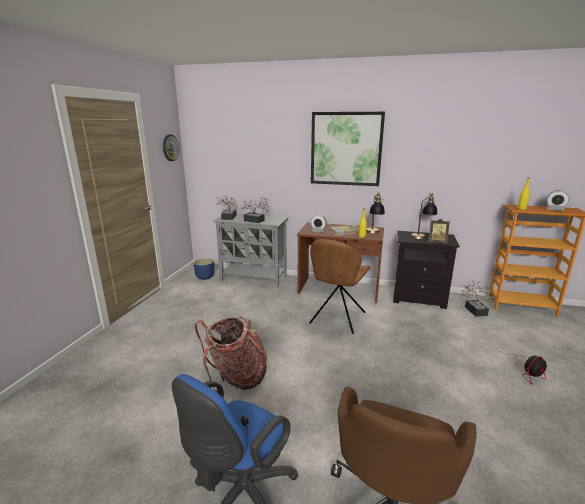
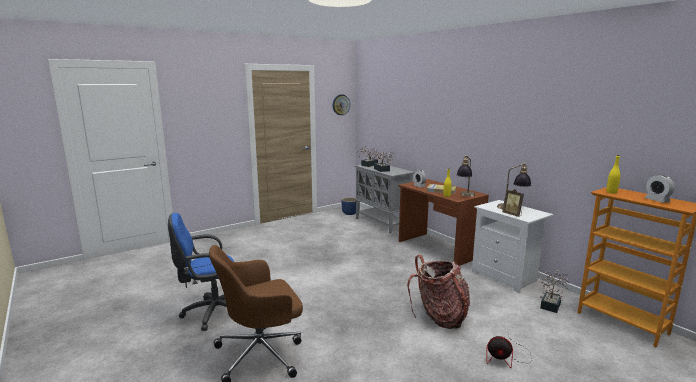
camera: 40 degrees right, 5 degrees down
(236, 378) = (283, 269): backpack -> backpack (440, 317)
(337, 319) = (400, 265): brown chair -> none
(346, 149) = (460, 112): picture -> none
(418, 298) = (506, 277): black nightstand -> white nightstand

